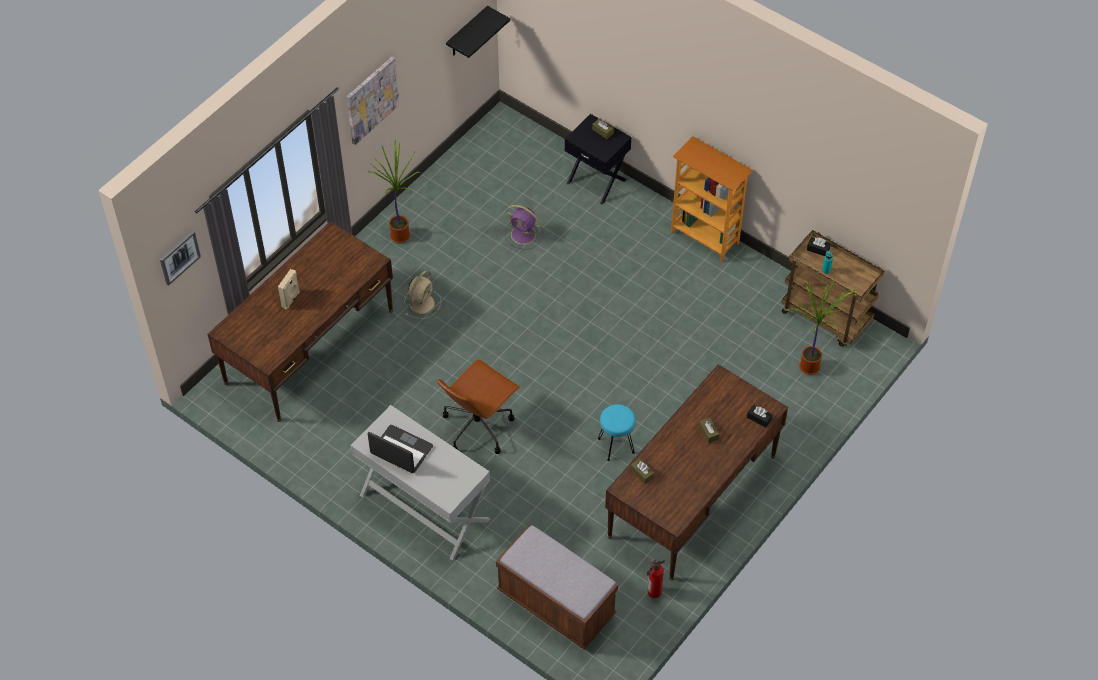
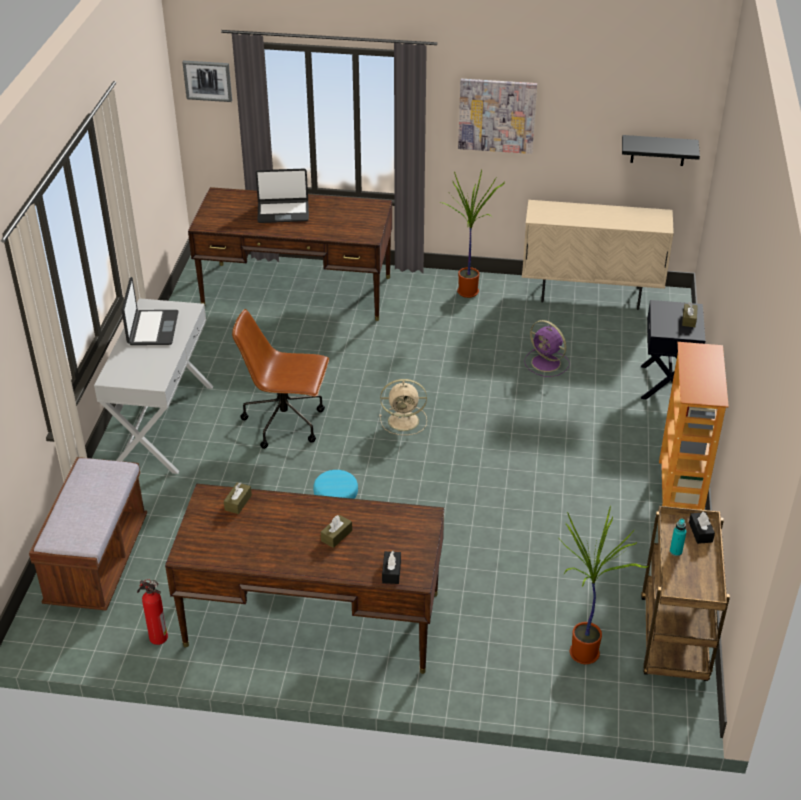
camera: 60 degrees right, 15 degrees down
(291, 300) = (283, 212): beige speaker -> laptop
(422, 302) = (404, 333): beige fan -> beige fan (405, 420)
(462, 163) = (590, 295): none -> beige cabinet
(524, 235) = (547, 363): purple fan -> purple fan turned 45 degrees counterclockwise

